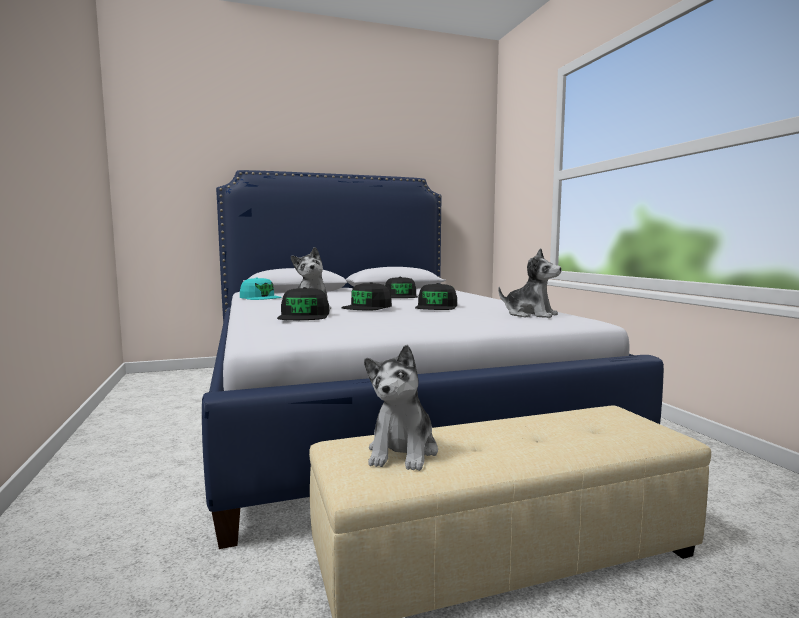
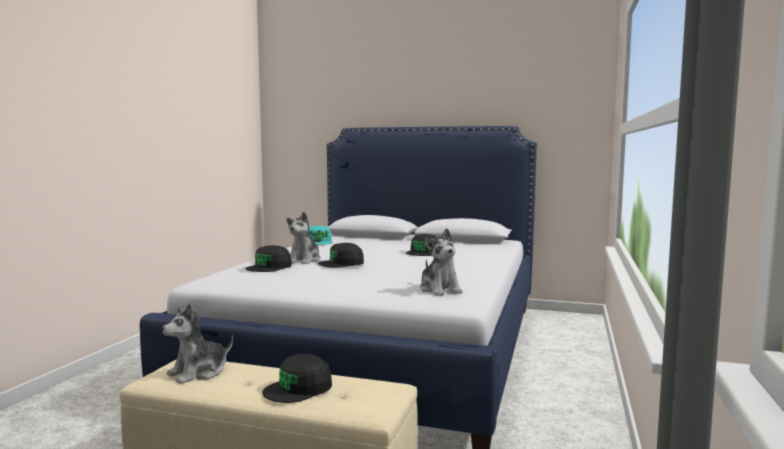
camera: 35 degrees right, 0 degrees up
(436, 307) = (401, 269): black cap -> black cap (298, 388)

